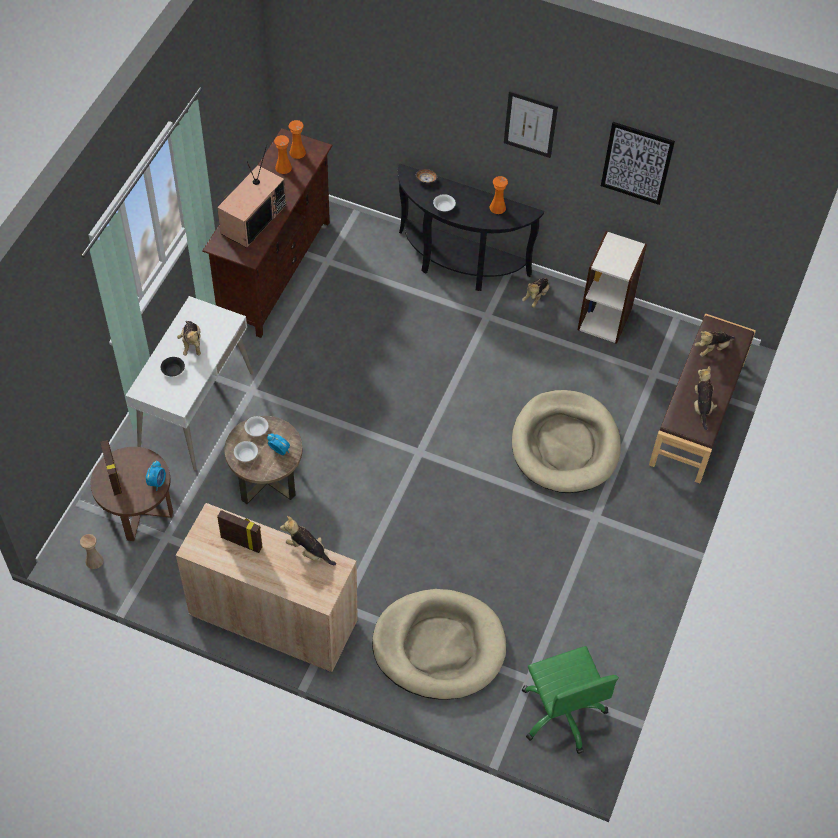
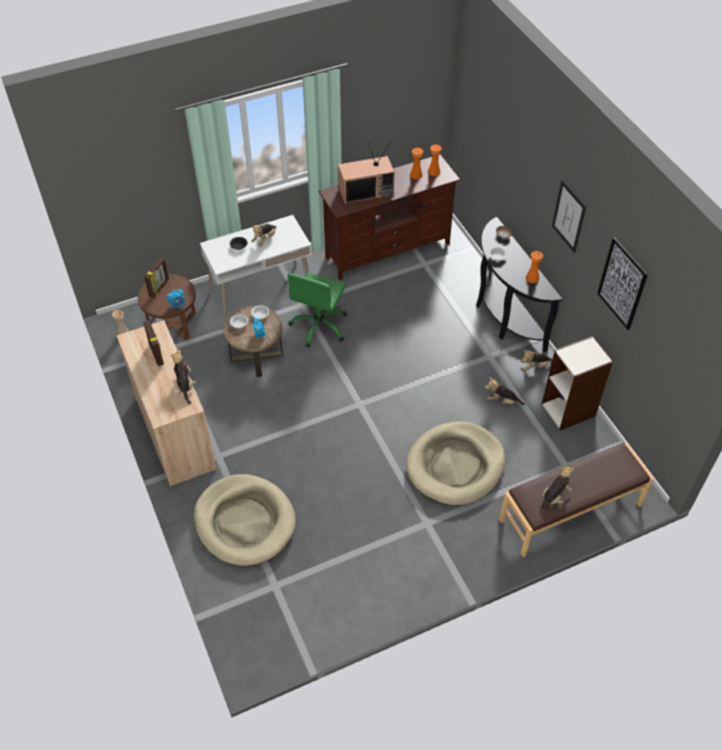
camera: 45 degrees right, 5 degrees down
(562, 712) = (272, 622): green office chair -> green office chair (319, 326)
(712, 348) = (604, 466): plush toy -> plush toy (502, 401)

